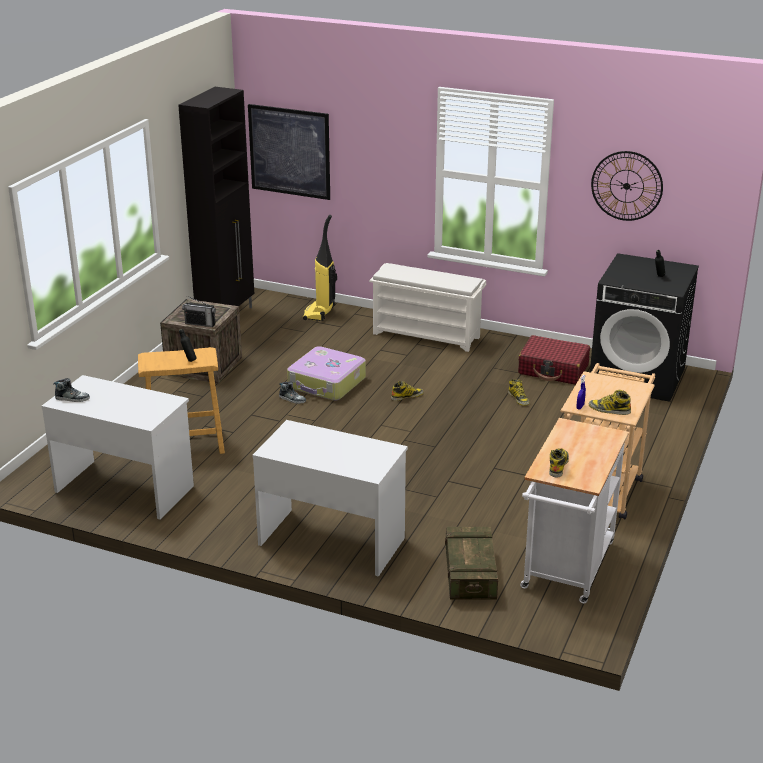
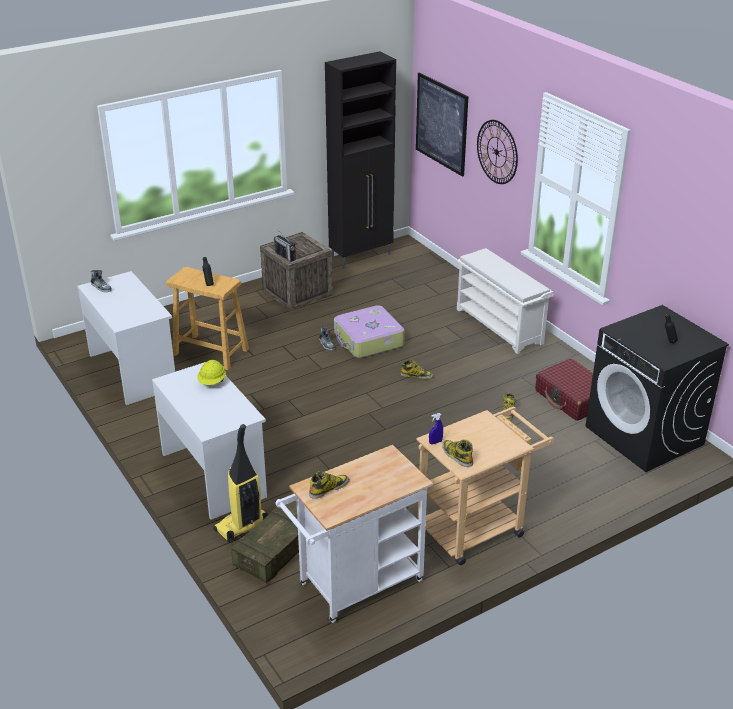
camera: 35 degrees right, 5 degrees up
(316, 436) = (212, 382): none -> yellow hard hat
(319, 313) = (436, 276): vacuum cleaner -> vacuum cleaner (242, 527)
(626, 186) = (679, 238): wall clock -> wall clock (497, 152)

